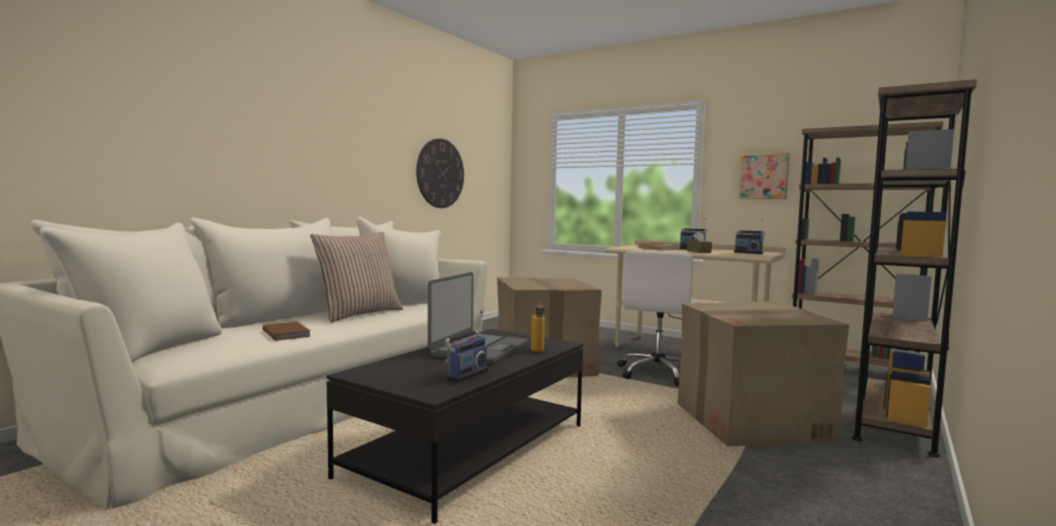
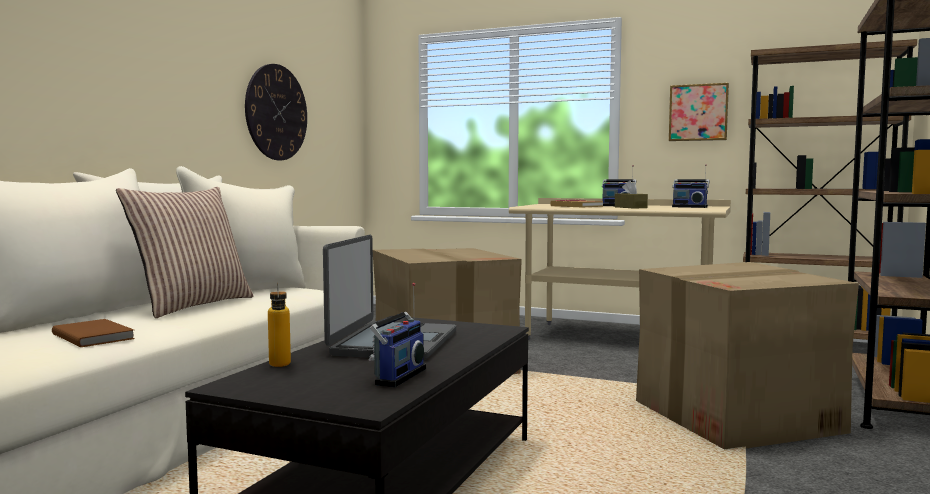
camera: 10 degrees left, 0 degrees up
(538, 352) = (476, 340): bottle -> bottle (280, 366)
(658, 373) = (593, 365): white office chair -> none

